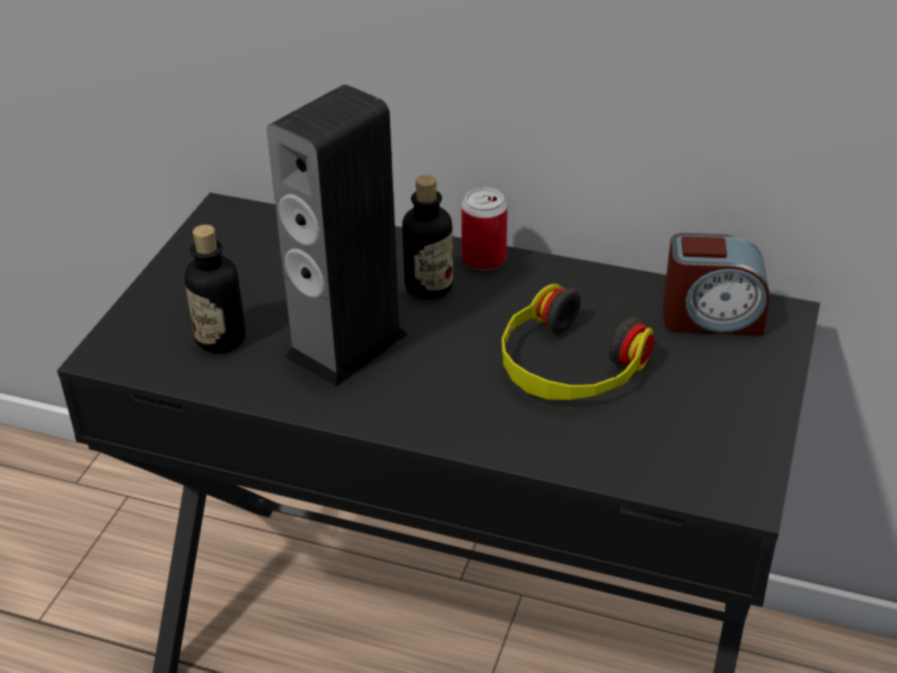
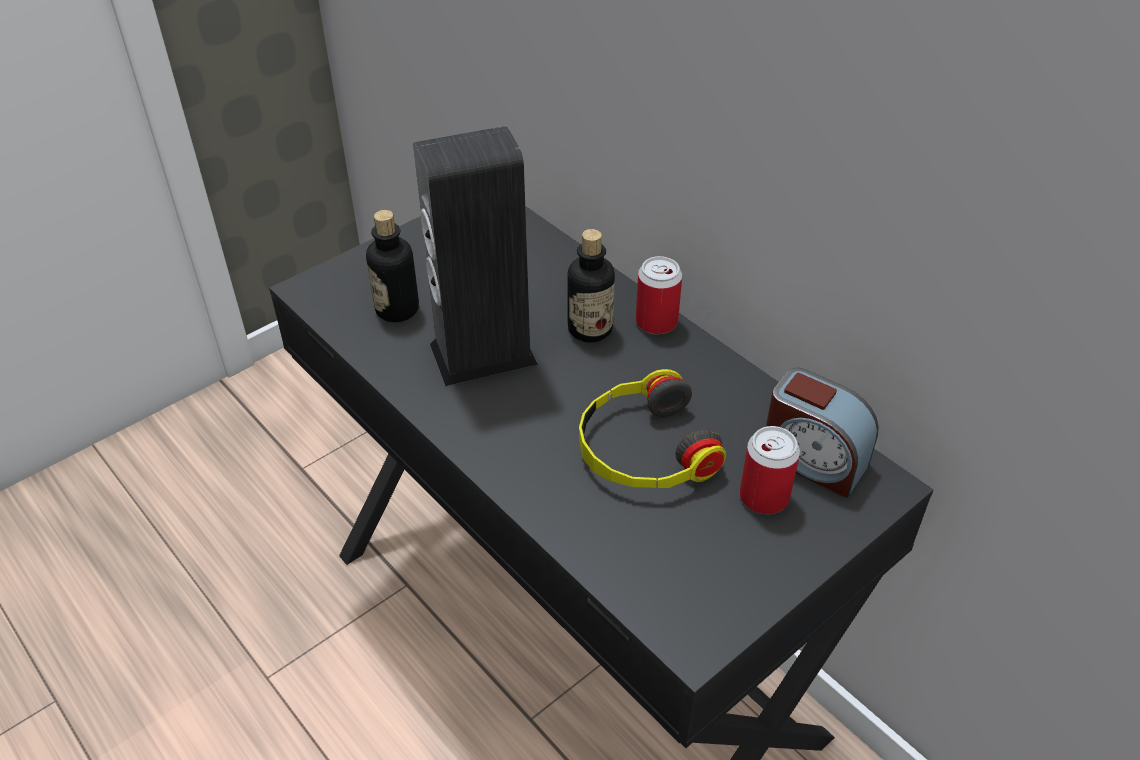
camera: 30 degrees right, 5 degrees up
(699, 362) = (764, 497): none -> can

